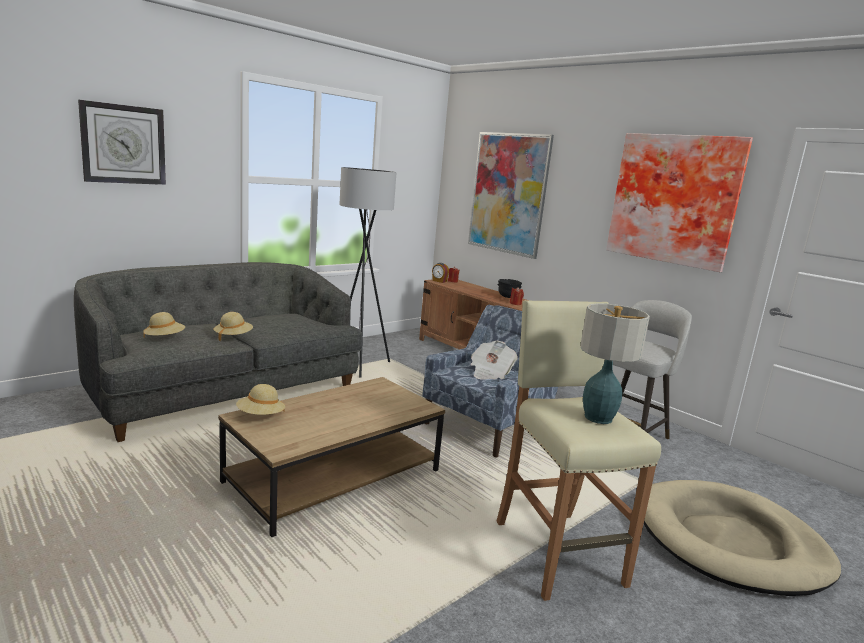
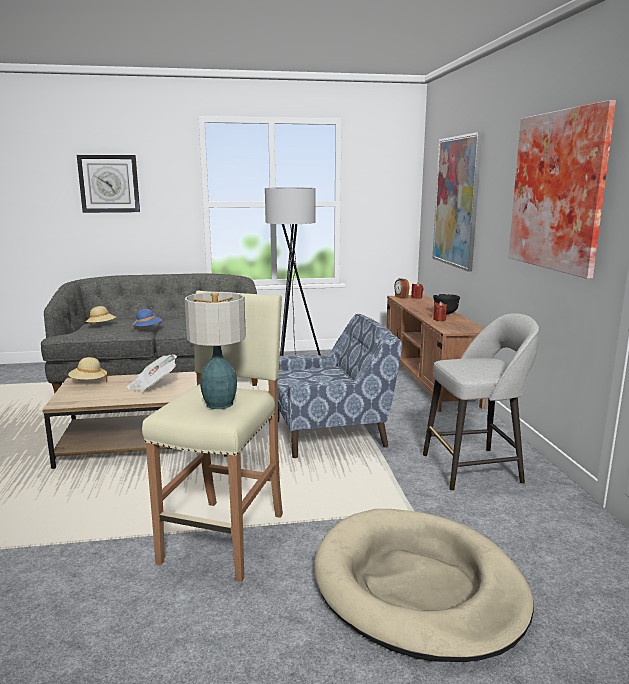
camera: 35 degrees right, 0 degrees up
(233, 336) = (147, 329): beige hat -> blue hat
(490, 373) = (322, 378): newspaper -> newspaper (153, 385)

